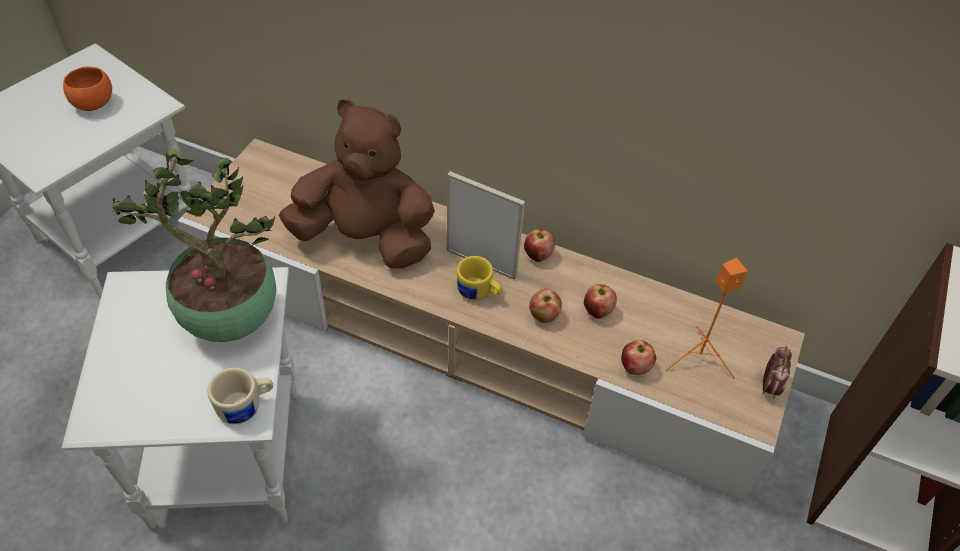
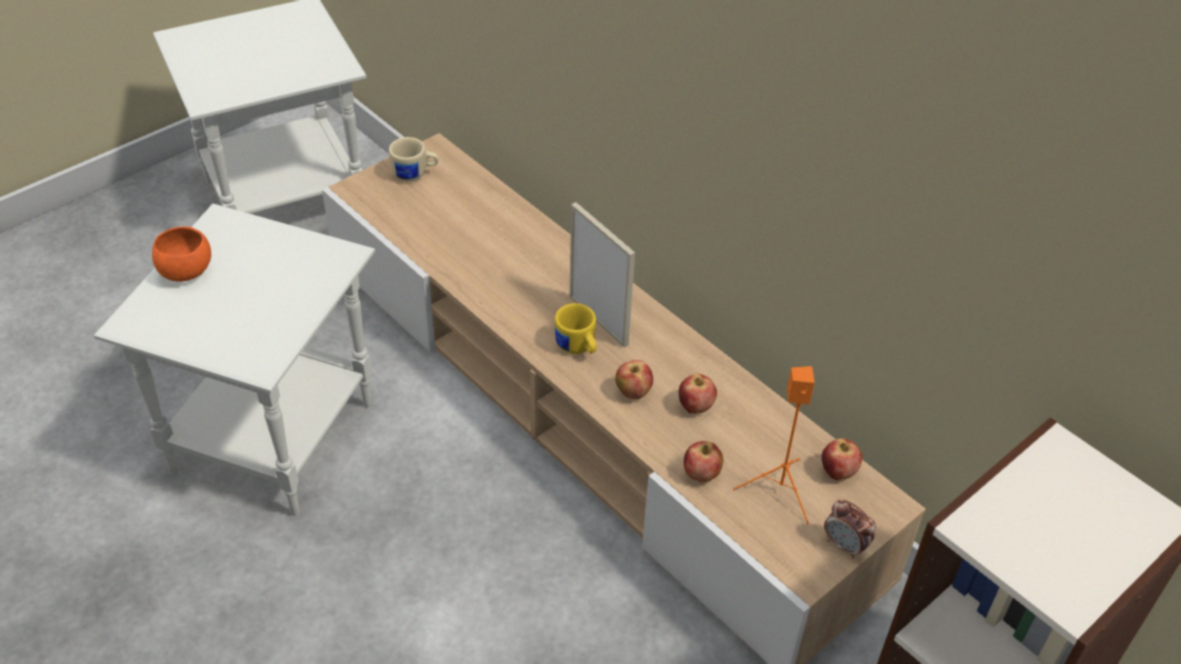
camera: 25 degrees right, 5 degrees down
(93, 103) = (284, 51): orange bowl -> orange bowl (186, 271)
(228, 321) = (291, 277): potted plant -> none
(246, 407) = (263, 355): beige mug -> beige mug (415, 174)
(366, 238) = (493, 260): brown plush toy -> none
(538, 255) = (664, 332): apple -> apple (838, 472)
(769, 386) = (845, 546): alarm clock -> alarm clock turned 90 degrees clockwise

